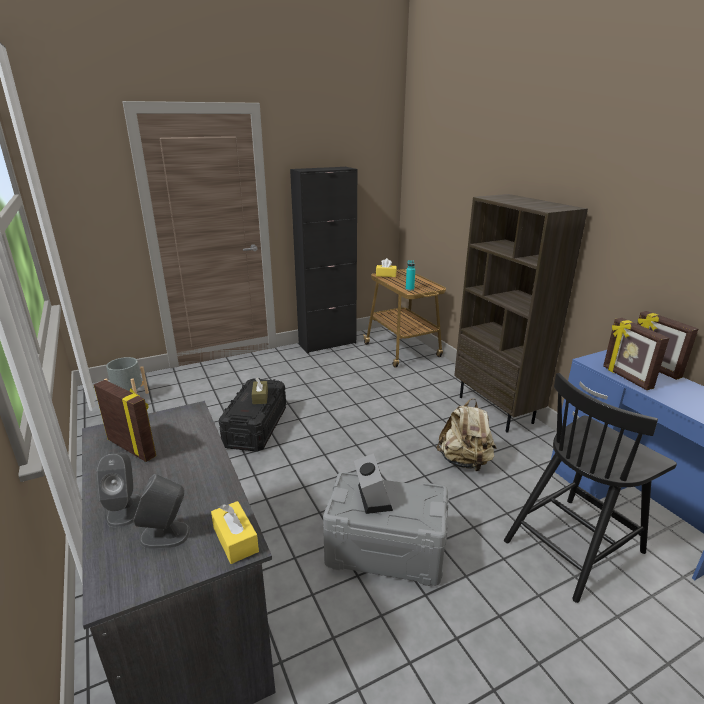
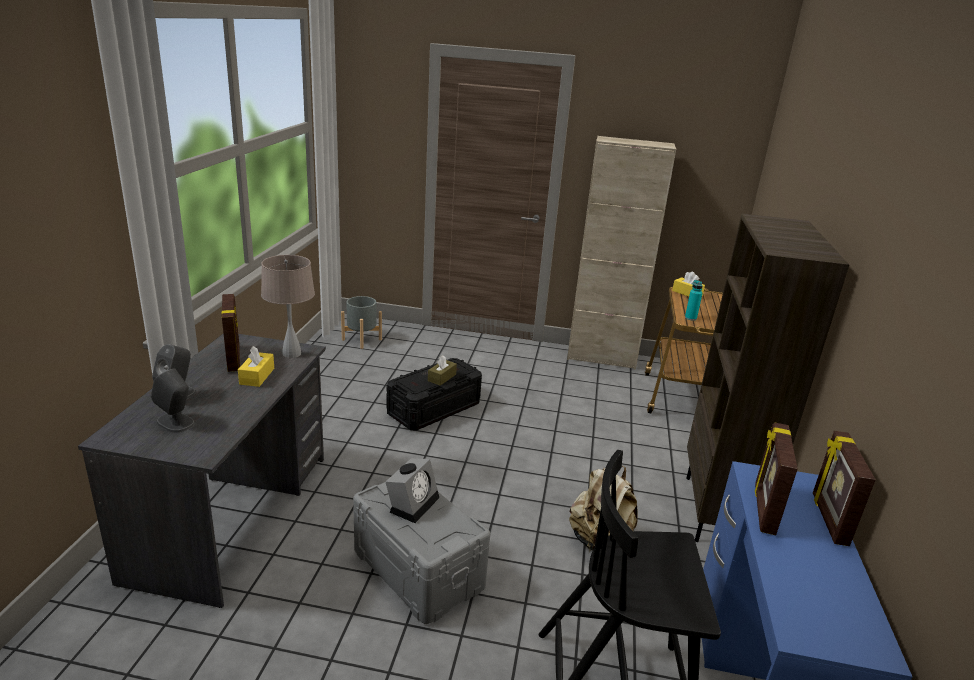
camera: 35 degrees right, 0 degrees up
(184, 419) = (292, 353): none -> beige table lamp
(235, 539) = (206, 448): yellow tissue box -> yellow tissue box (257, 376)
(327, 343) = (601, 358): black cabinet -> beige cabinet

